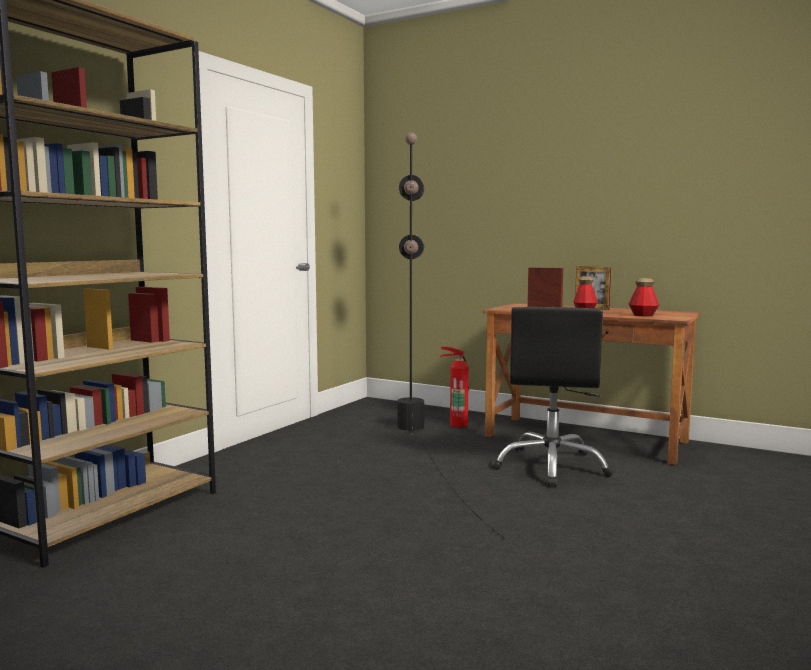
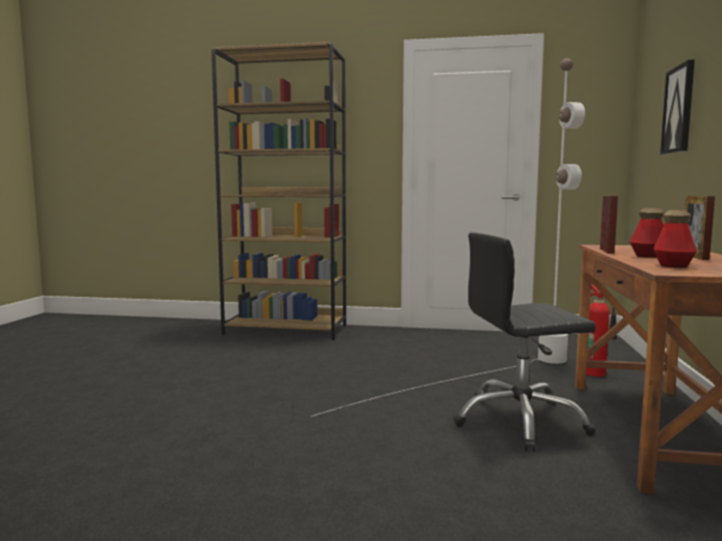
camera: 70 degrees right, 0 degrees up
(426, 449) = (496, 372): black floor lamp -> white floor lamp
(470, 192) = (679, 110): none -> picture

